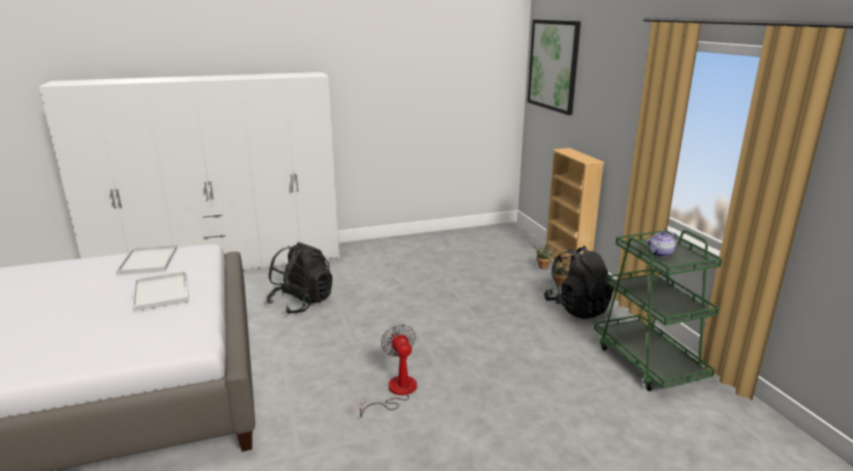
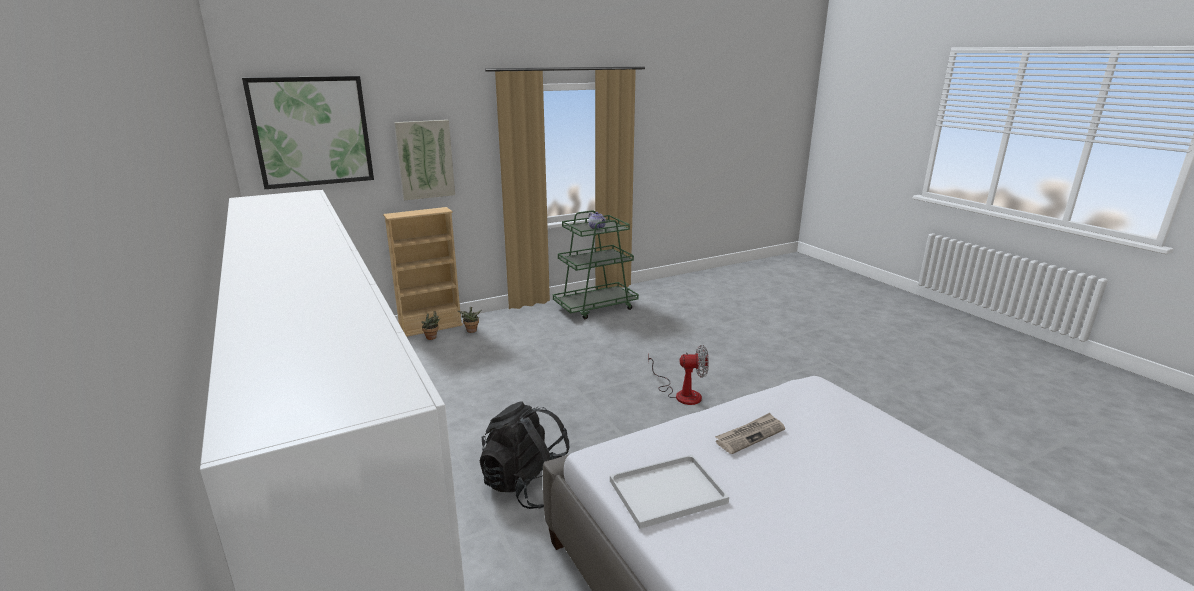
camera: 100 degrees left, 0 degrees up
(162, 292) = (750, 435): white tray -> newspaper
(395, 392) = (681, 393): fan -> fan turned 150 degrees counterclockwise
(577, 308) = (520, 325): black backpack -> none
(601, 108) = (425, 159): none -> picture

